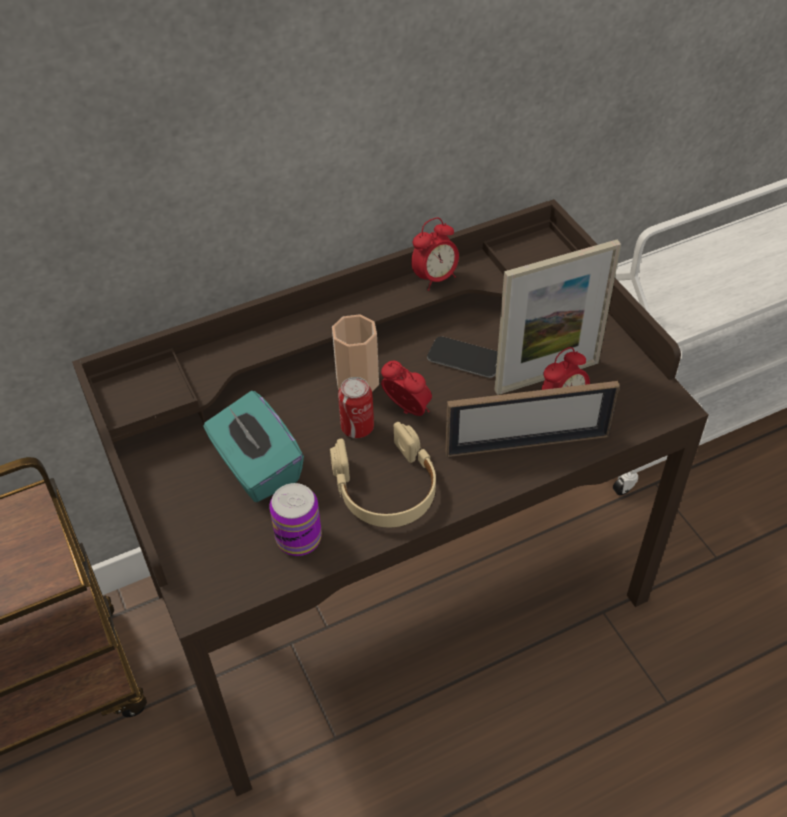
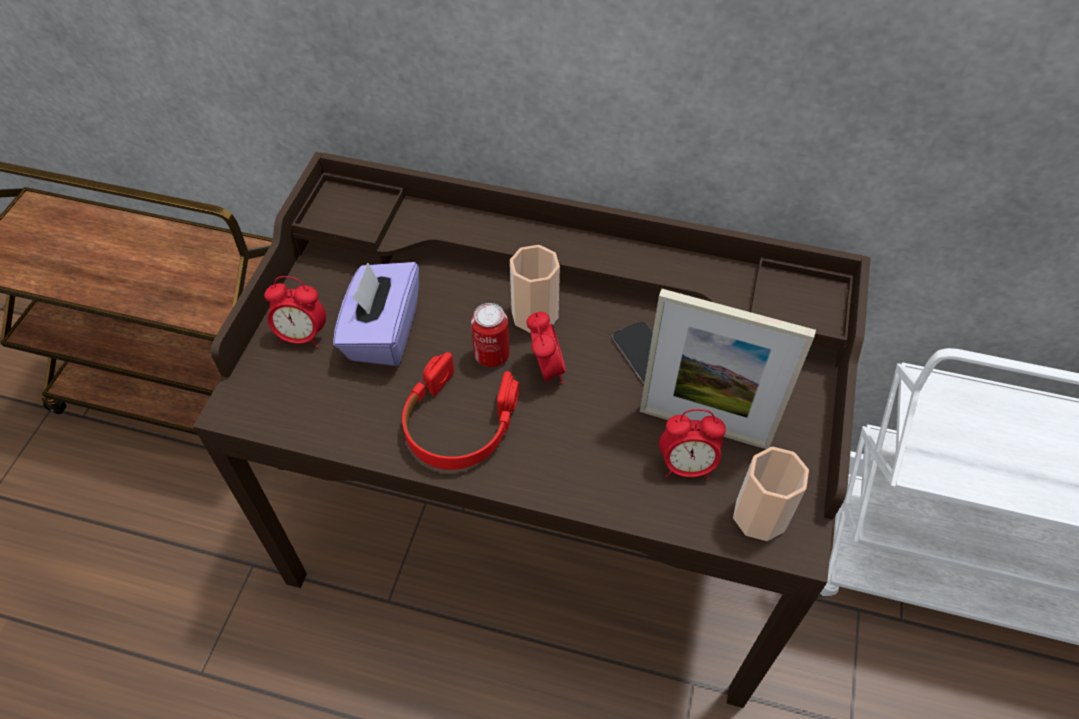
camera: 40 degrees right, 5 degrees up
(257, 468) = (382, 332): turquoise tissue box -> purple tissue box
(299, 538) = (349, 414): can -> none
(386, 487) = (458, 423): beige headphones -> red headphones
(435, 278) = (683, 265): alarm clock -> alarm clock (302, 336)
(527, 444) = (616, 476): picture frame -> none
(634, 405) = (760, 516): none -> cup

